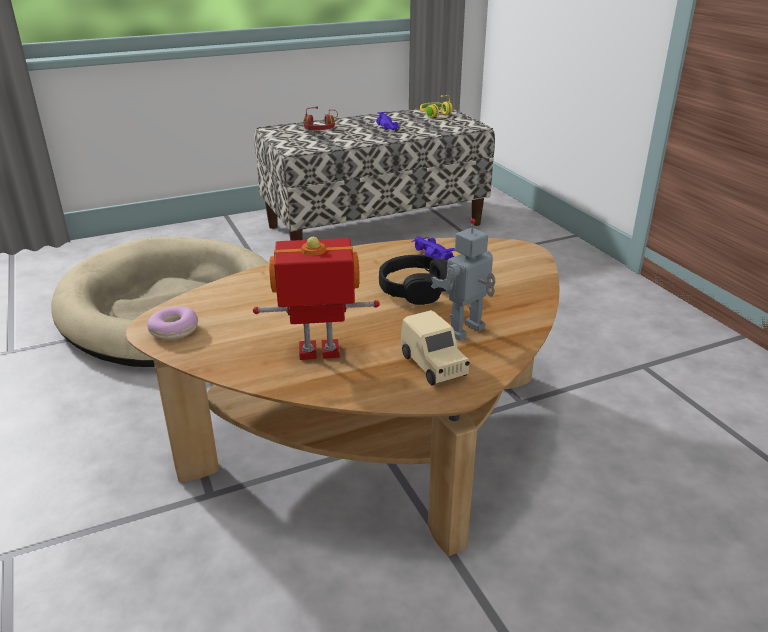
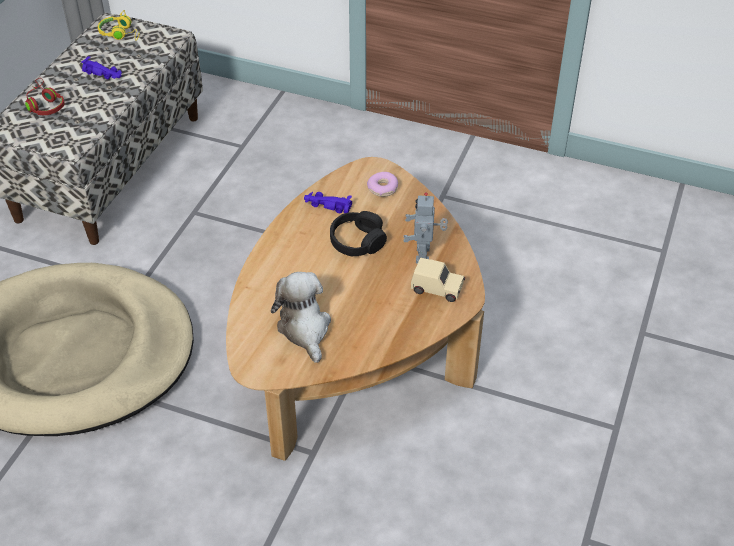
camera: 45 degrees left, 15 degrees up
(174, 330) = (271, 364): donut -> donut (383, 188)
(249, 323) = (304, 329): none -> plush toy
(319, 353) = (373, 321): toy robot -> none

